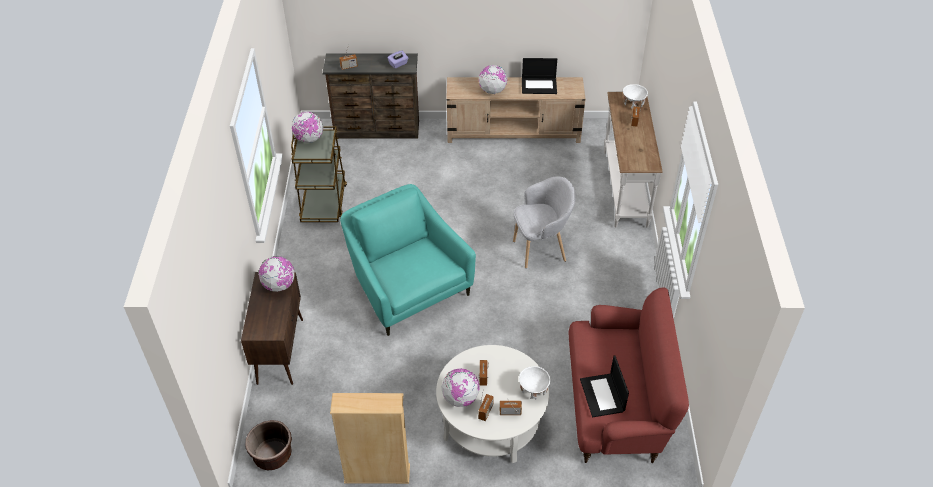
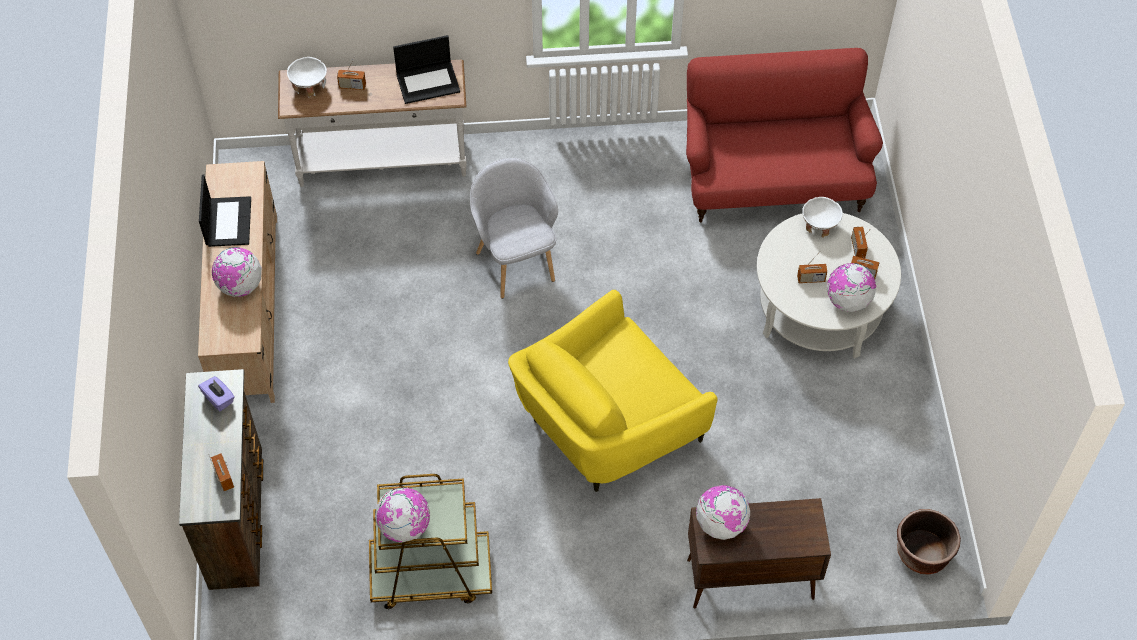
camera: 95 degrees left, 10 degrees up
(377, 474) = (922, 426): beige bookcase -> none
(407, 287) = (606, 427): turquoise armchair -> yellow armchair
(602, 396) = (813, 159): laptop -> laptop (428, 82)

